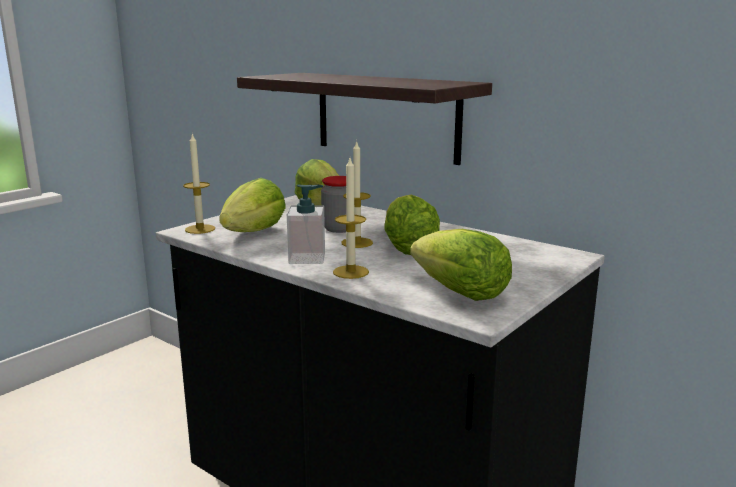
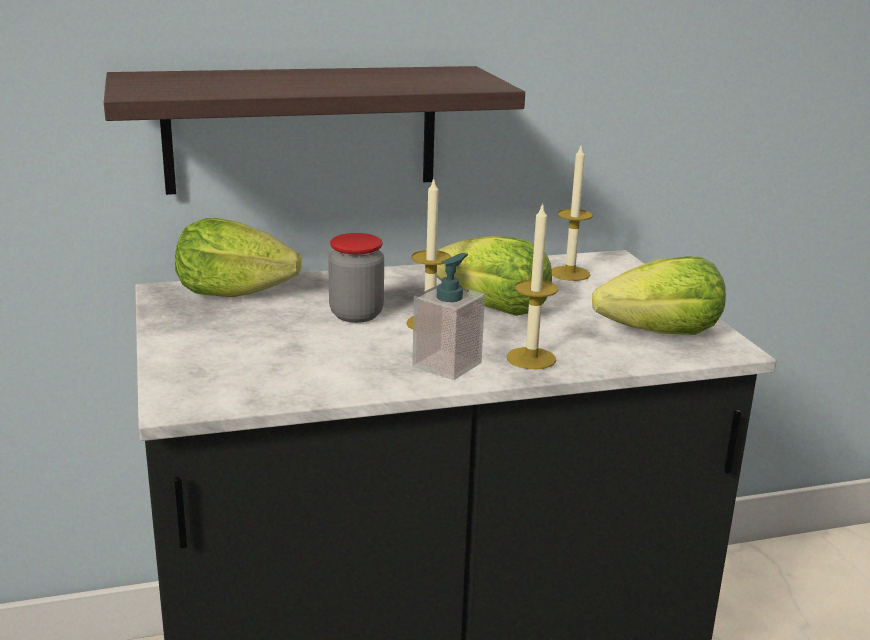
camera: 55 degrees left, 5 degrees up
(200, 229) = (194, 391): candle -> candle (570, 273)
(254, 232) = (282, 363): lettuce -> none

